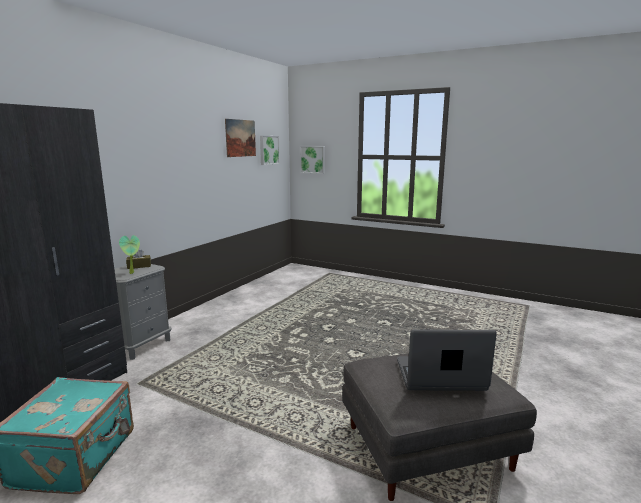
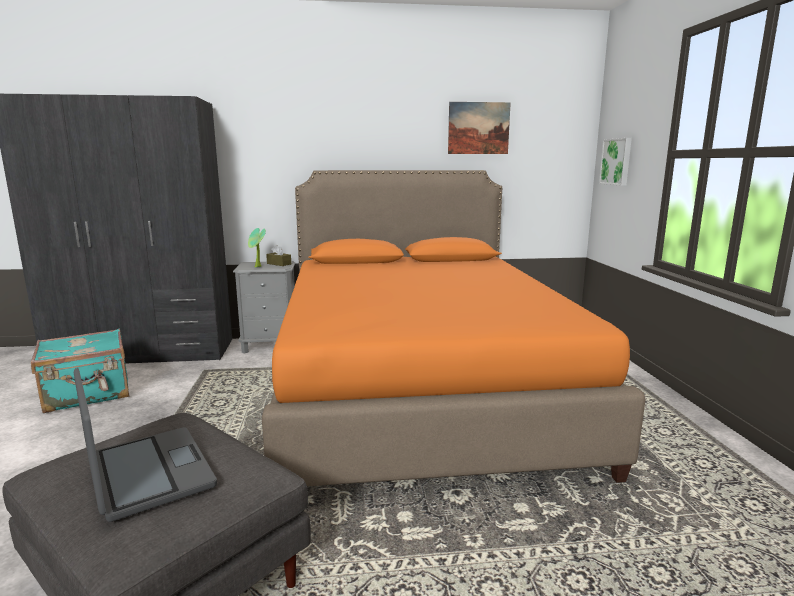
camera: 55 degrees right, 0 degrees up
(268, 150) = (540, 146): picture -> none
(303, 321) = (419, 390): none -> orange bed

